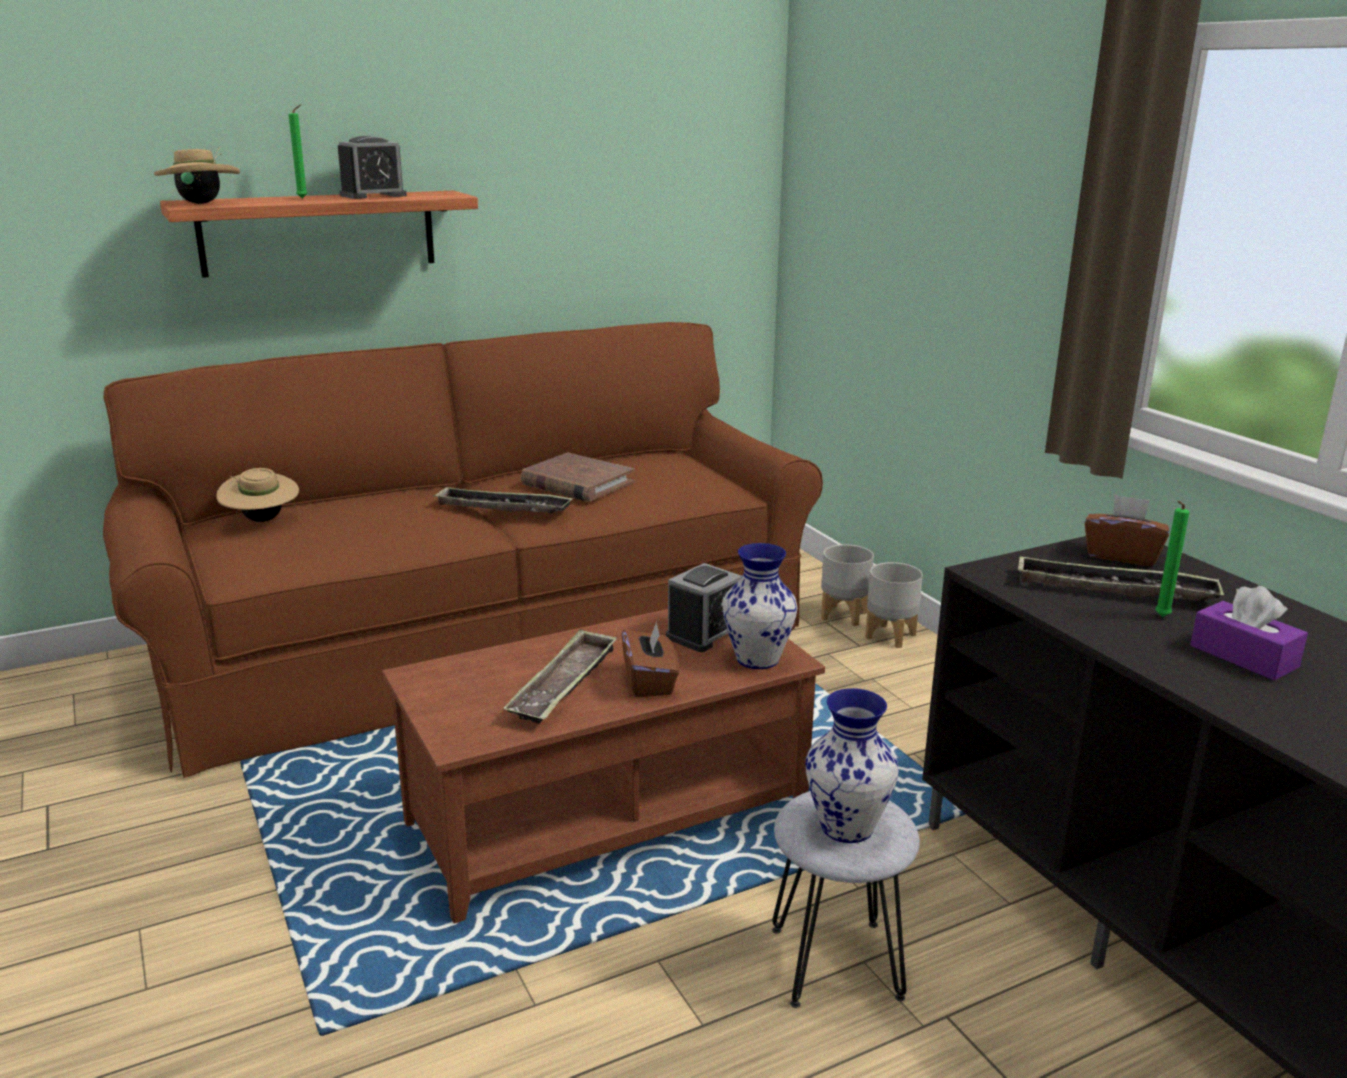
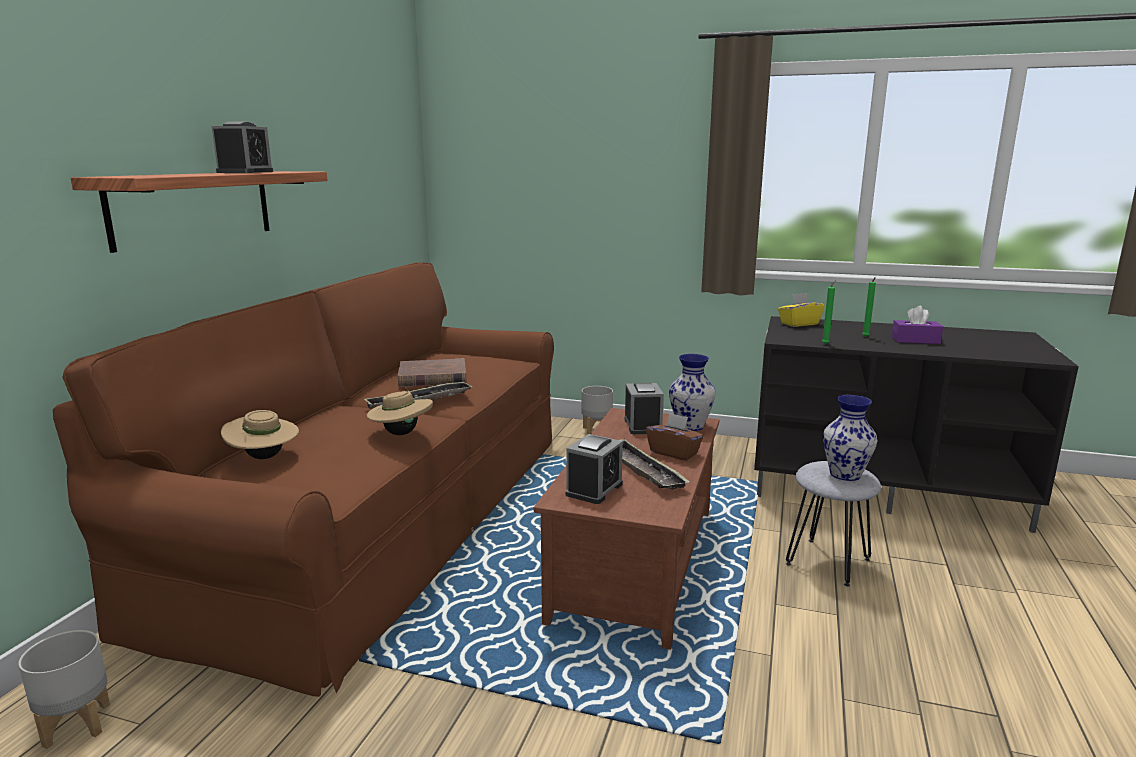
camera: 45 degrees left, 5 degrees down
(201, 203) = (139, 176): beige hat -> beige hat (401, 433)
(304, 198) = (203, 173): green candle -> green candle (826, 344)
(469, 680) = (594, 489): none -> alarm clock
(844, 615) = (559, 429): grey planter -> grey planter (77, 724)
(1114, 589) = (830, 334): tray -> none
(1121, 555) = (799, 324): brown tissue box -> yellow tissue box

